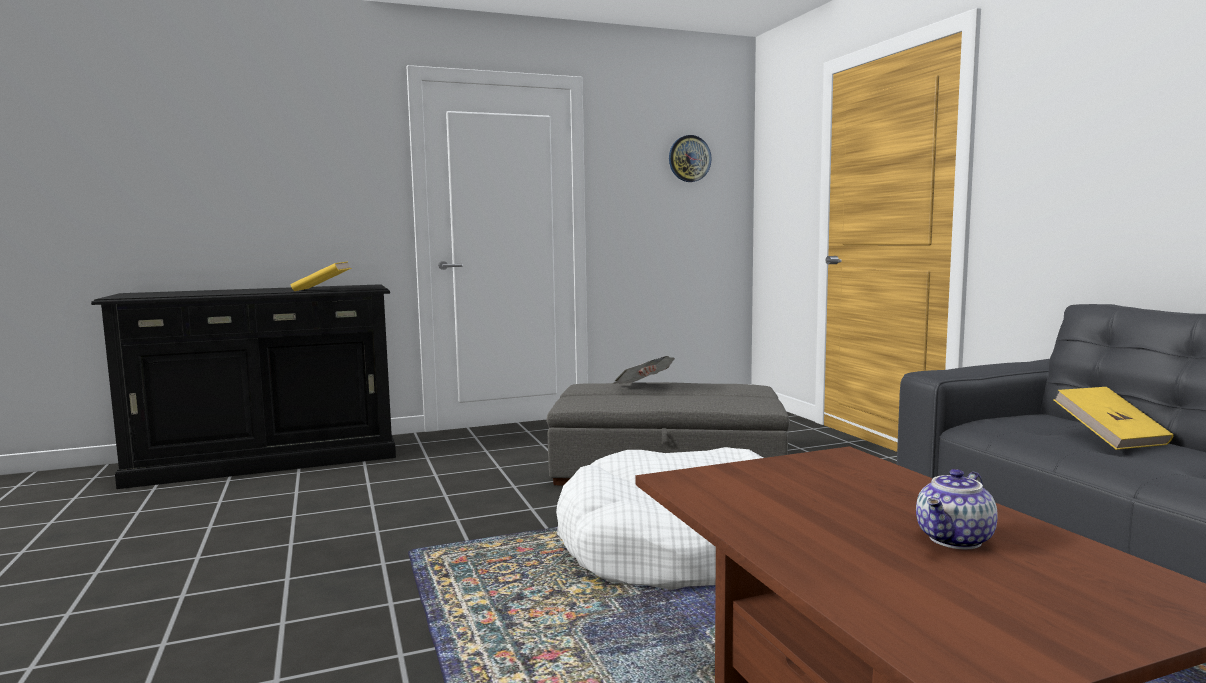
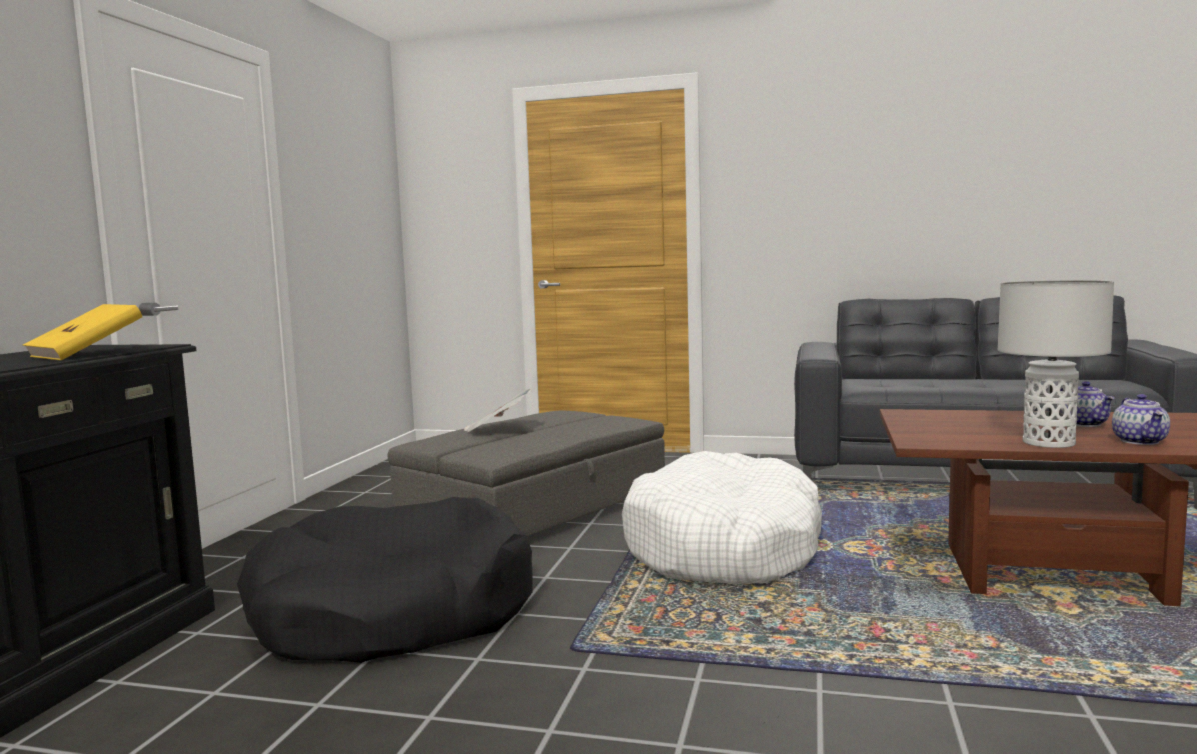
camera: 55 degrees left, 0 degrees up
(427, 491) = (393, 613): none -> black dog bed
(689, 158) = (358, 172): wall clock -> none
(769, 529) = (1048, 443): none -> white table lamp
(876, 579) = (1140, 441): none -> teapot
(1110, 438) = (915, 381): yellow book -> none

